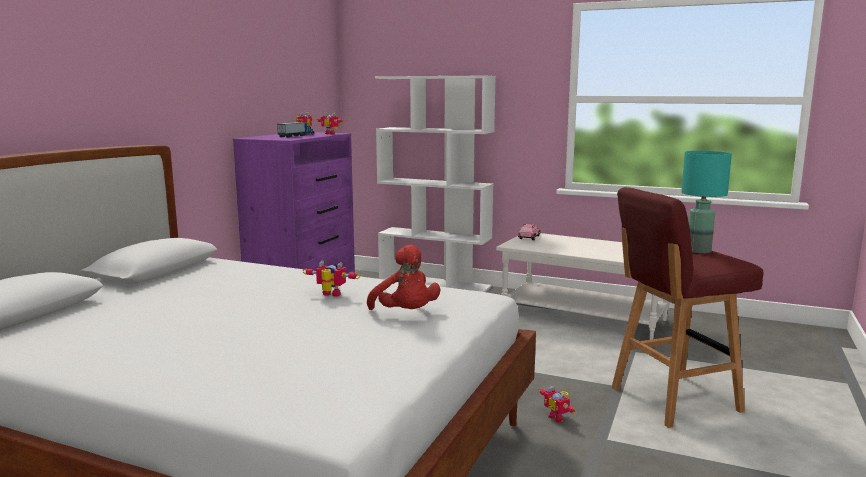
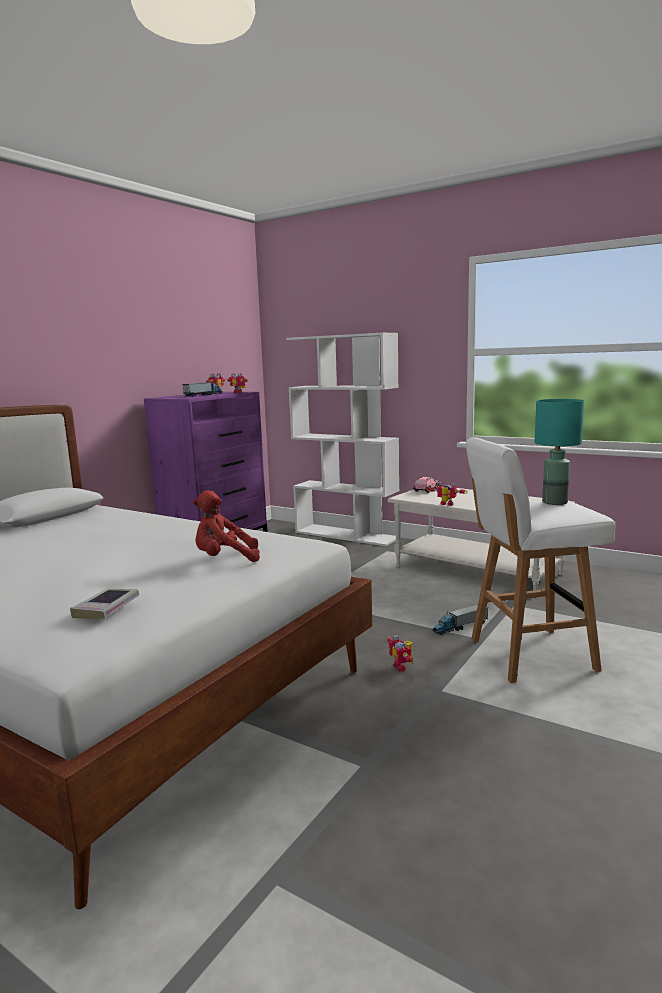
camera: 10 degrees right, 0 degrees up
(330, 295) = (171, 541): toy robot -> toy robot (446, 505)
(331, 370) = (106, 608): none -> book
(405, 314) = (225, 559): red plush toy -> red plush toy turned 105 degrees clockwise
(594, 375) = (460, 627): none -> toy truck
(672, 399) = (528, 655): red stool -> white stool

